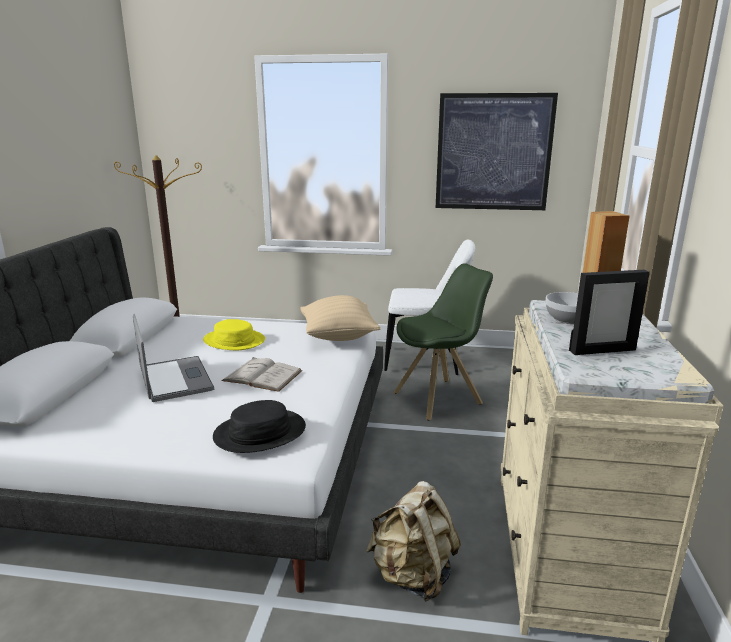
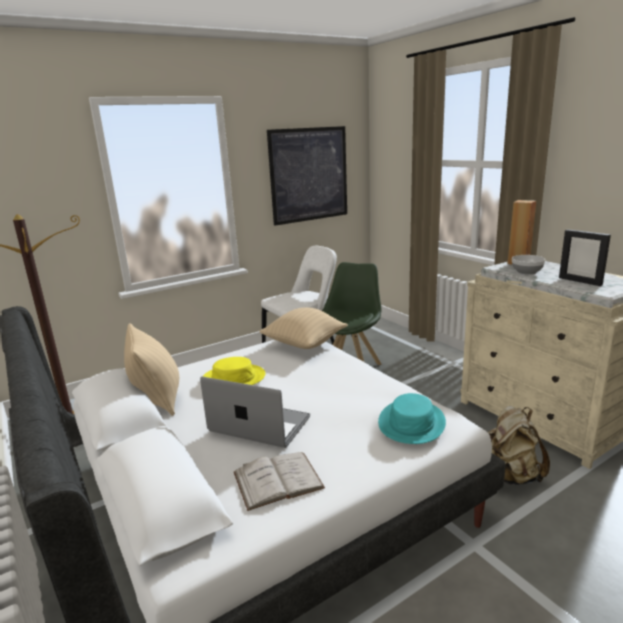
camera: 40 degrees left, 0 degrees up
(167, 334) = (157, 399): none -> beige pillow
(260, 433) = (412, 423): black hat -> turquoise hat
(262, 376) = (320, 390): white book -> white book (277, 480)
(602, 350) = (580, 281): picture frame -> picture frame turned 105 degrees clockwise

